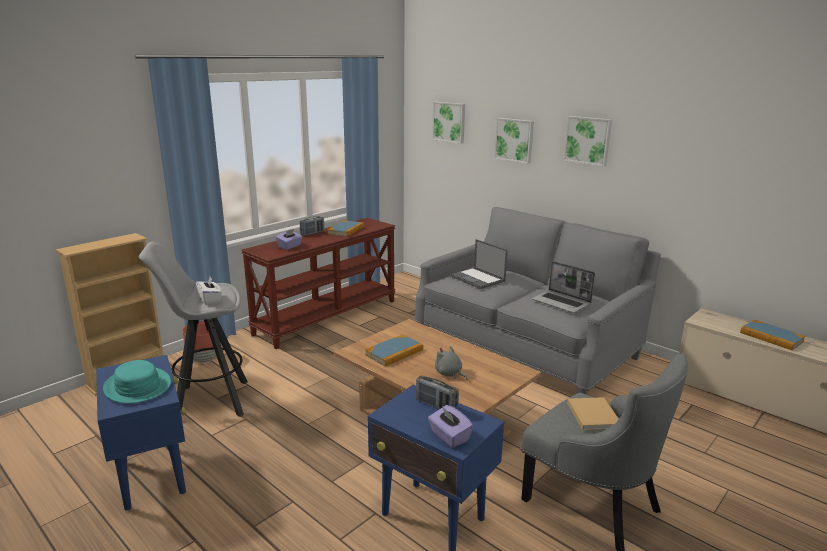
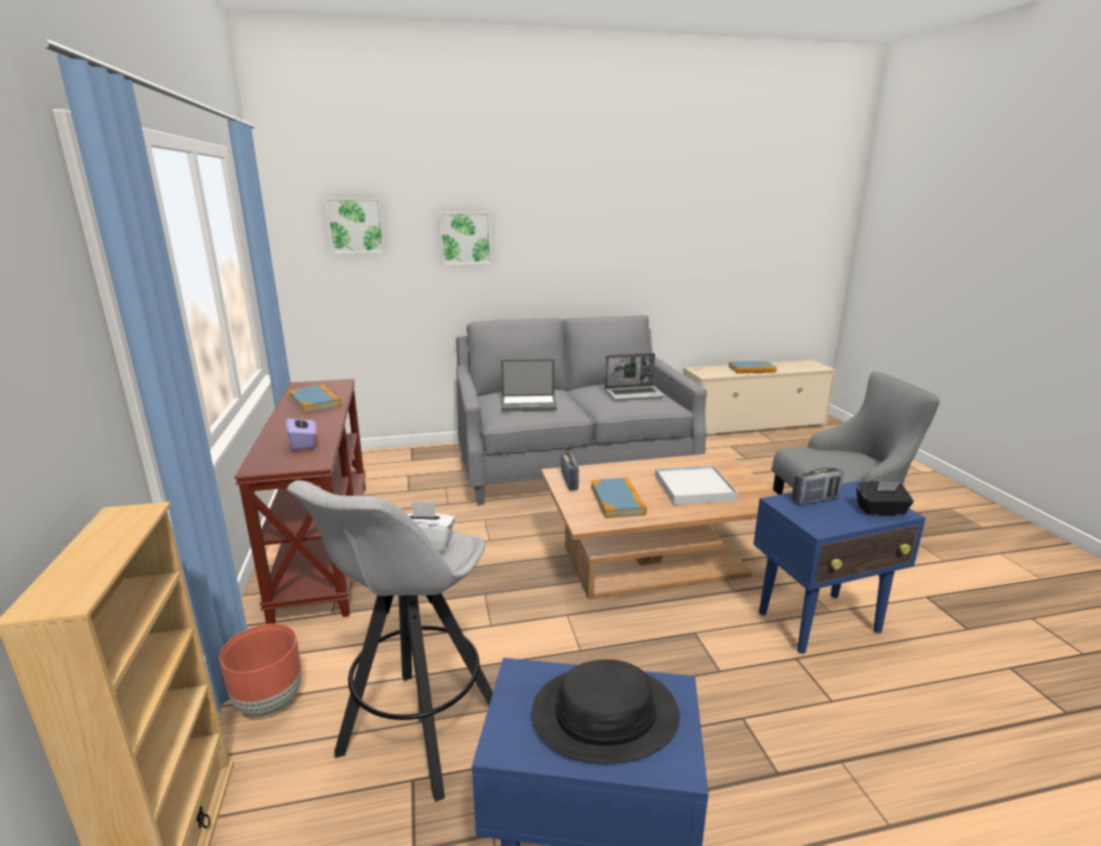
camera: 55 degrees left, 0 degrees up
(137, 386) = (605, 715): turquoise hat -> black hat
(312, 233) = (279, 420): radio -> radio (569, 481)
(449, 373) = (694, 488): grey plush toy -> white tray
(449, 437) = (881, 511): purple tissue box -> black tissue box
(588, 140) = (559, 227): picture -> none
(592, 414) = (829, 455): beige book -> none

